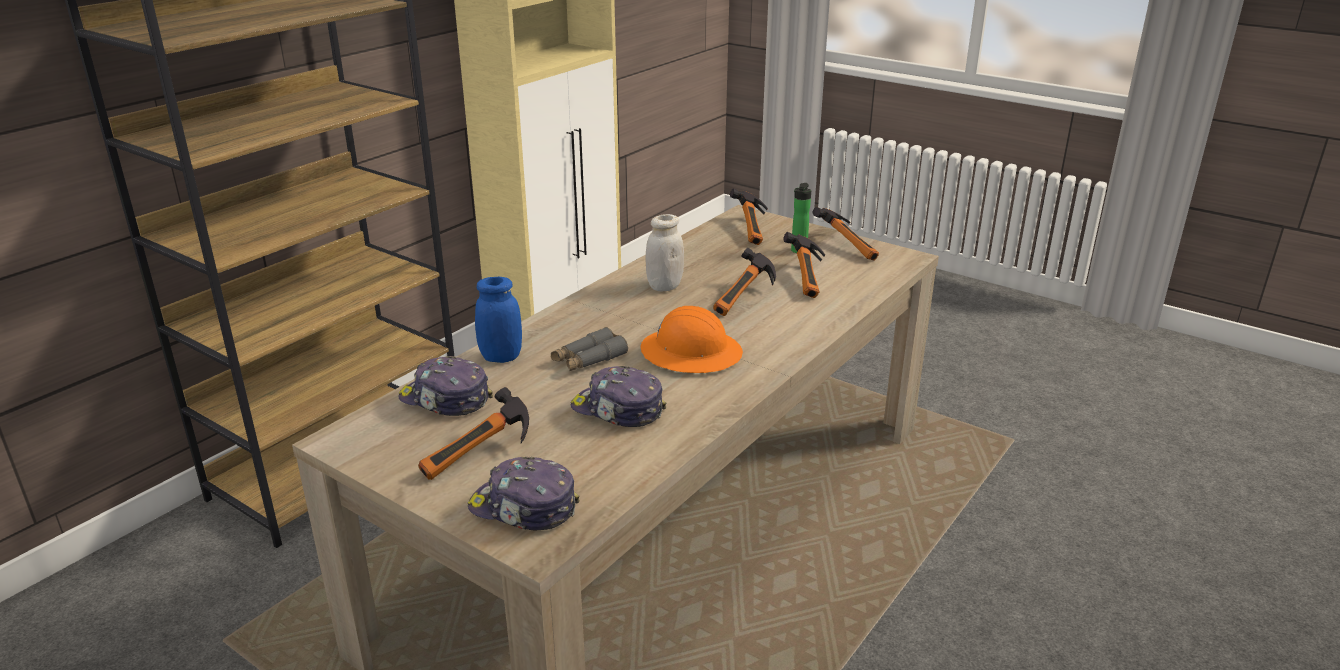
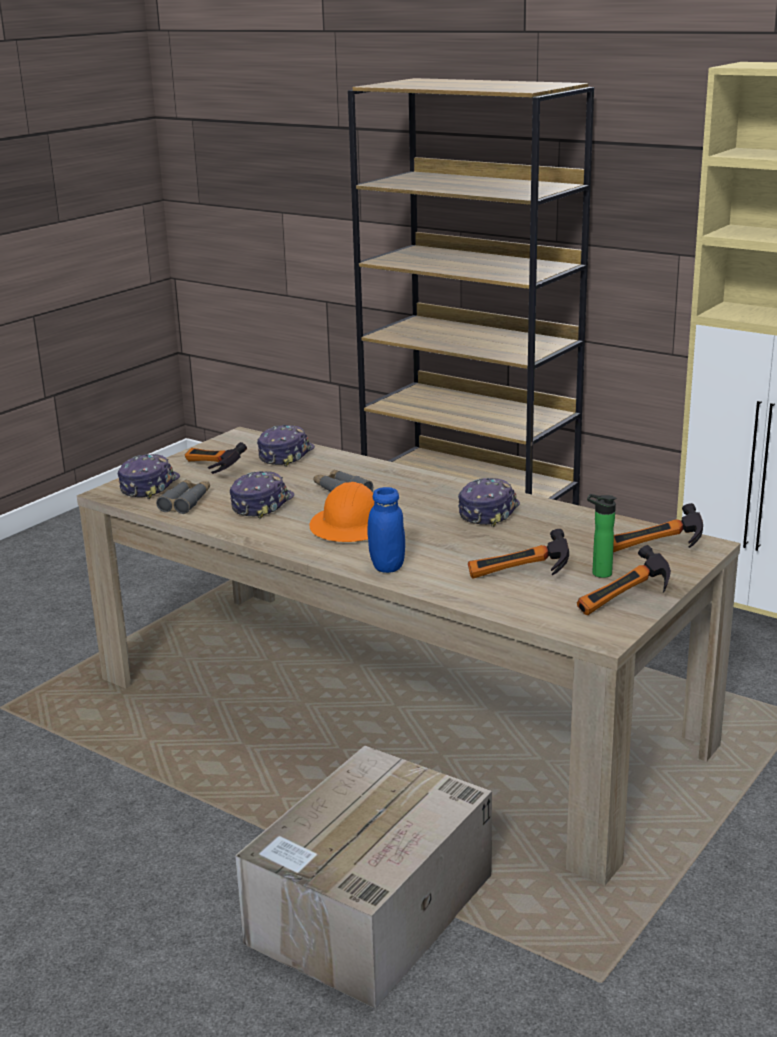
camera: 90 degrees right, 5 degrees down
(501, 357) = (347, 464): blue jar -> blue jar (387, 566)
(596, 469) = (186, 502): none -> grey binoculars
(664, 286) = (488, 512): white jar -> cap
(746, 299) = (463, 546): hammer -> none
(978, 543) = (369, 911): none -> cardboard box

